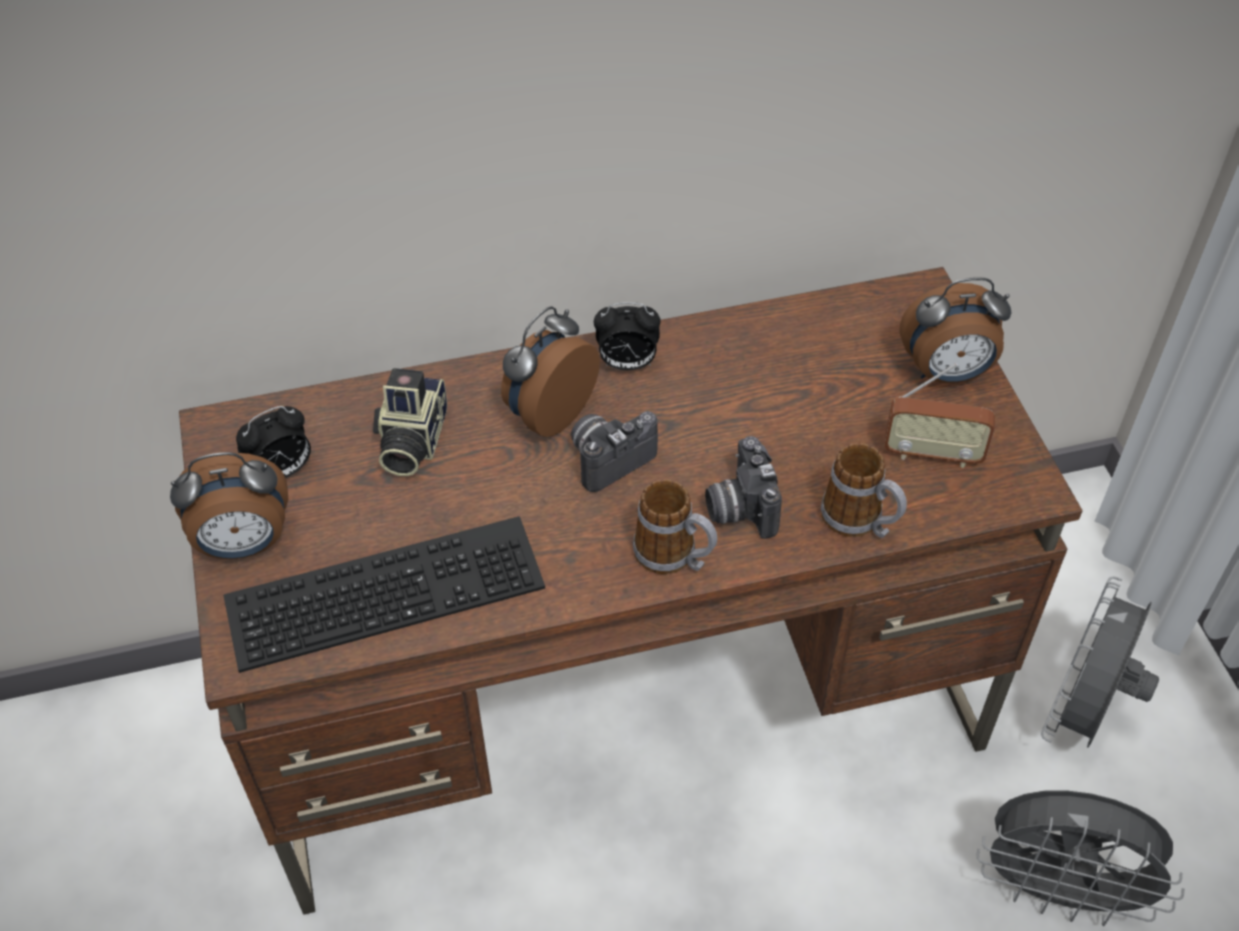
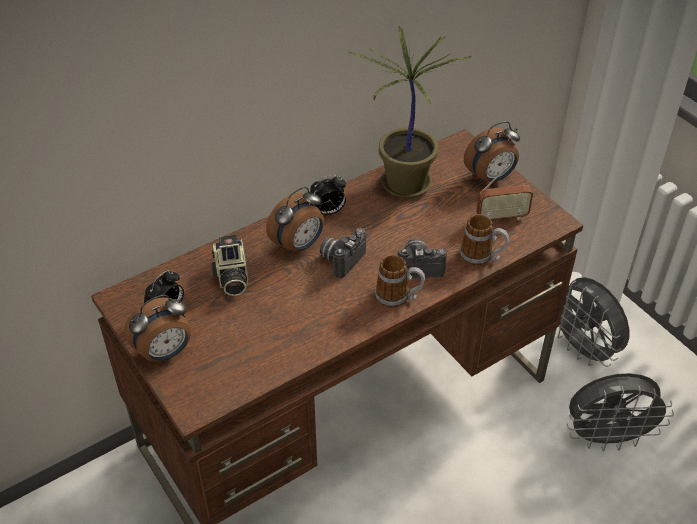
camera: 20 degrees left, 5 degrees down
(386, 587) = (255, 352): keyboard -> none
(548, 413) = (299, 245): alarm clock -> alarm clock turned 150 degrees counterclockwise
(739, 507) = (419, 266): camera -> camera turned 120 degrees clockwise
(784, 349) = (405, 185): none -> potted plant
(1082, 713) = (583, 349): grey fan -> grey fan turned 45 degrees counterclockwise

